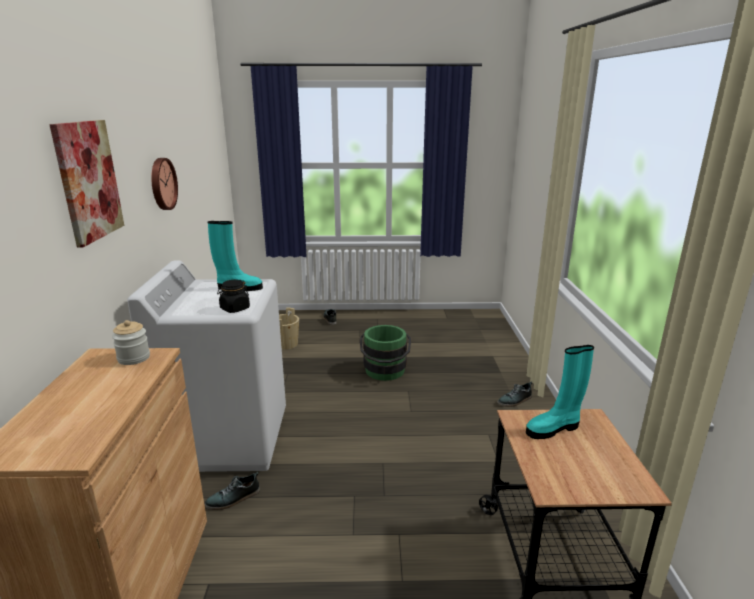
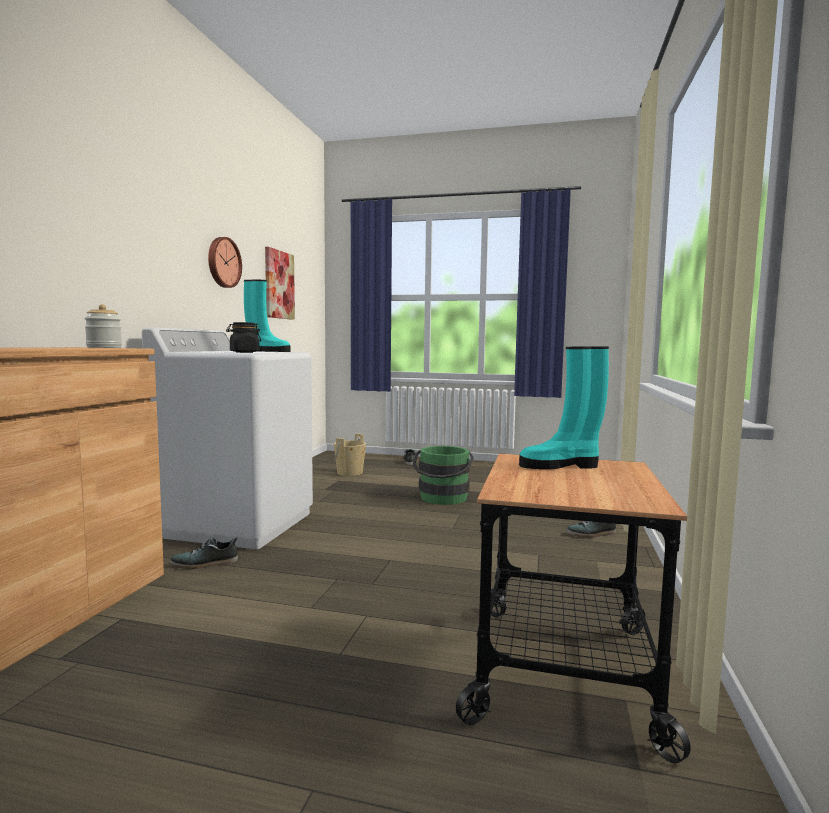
camera: 15 degrees right, 15 degrees down
(88, 181) = (121, 206): picture -> picture (279, 285)

